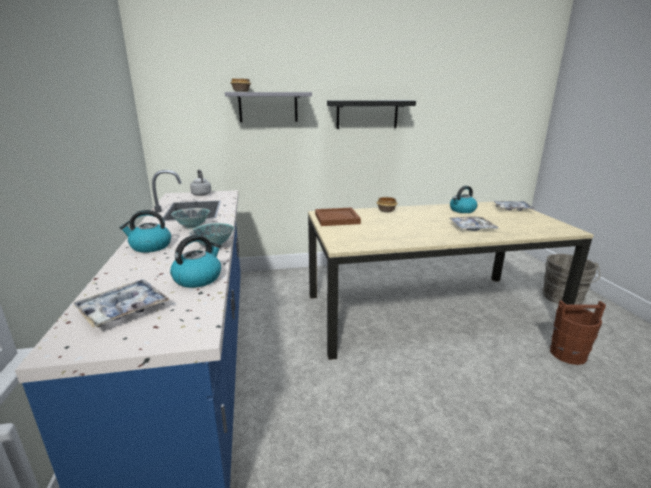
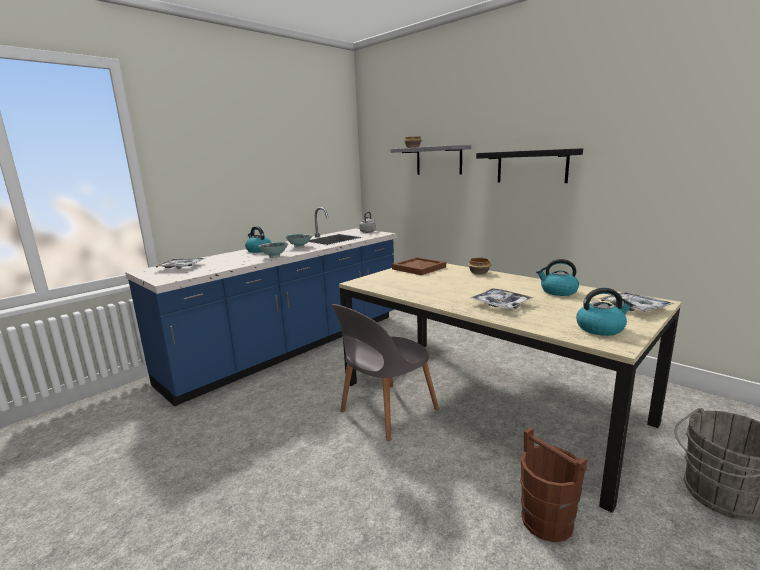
camera: 55 degrees right, 5 degrees down
(198, 278) = (226, 266): kettle -> kettle (600, 328)
(401, 359) = (386, 412): none -> grey chair

